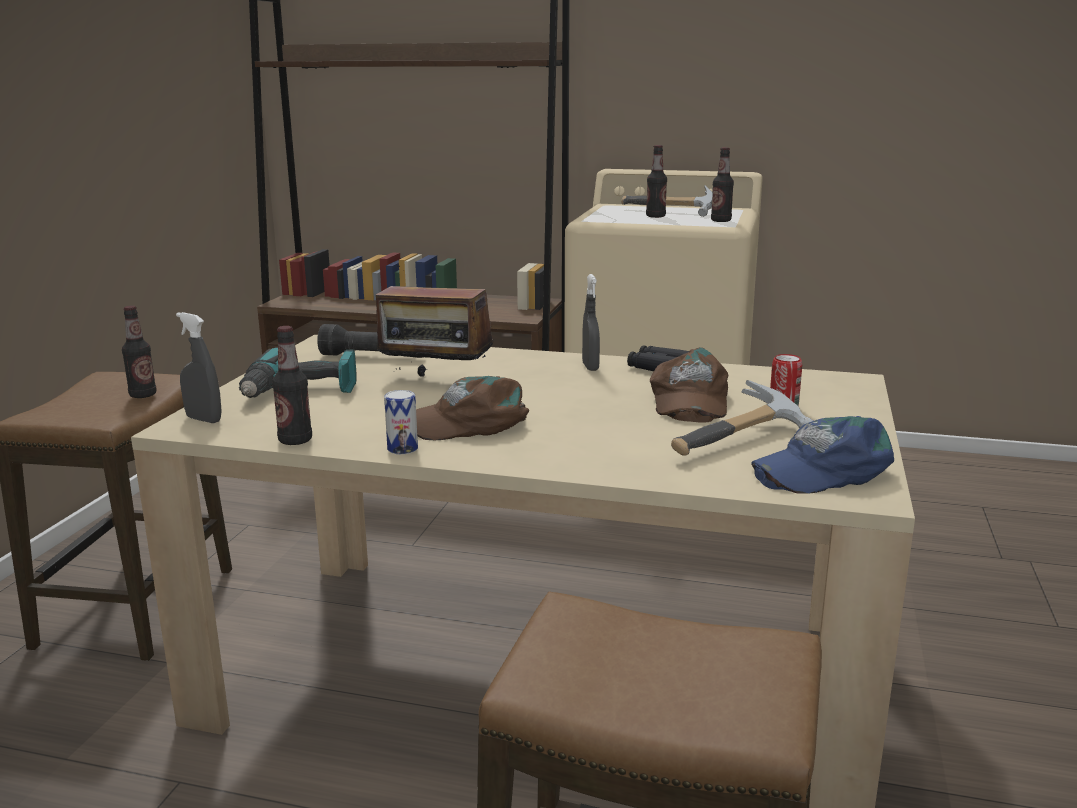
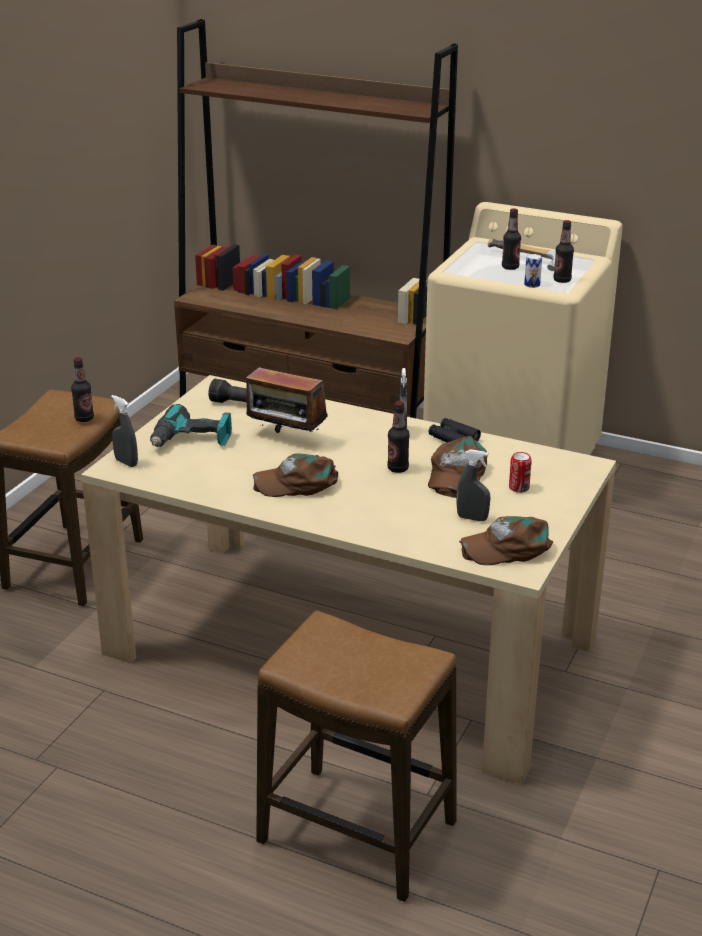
camera: 10 degrees right, 10 degrees up
(295, 440) = (183, 488): bottle -> bottle (398, 468)
(402, 448) = (249, 502): can -> can (532, 284)
(744, 442) = (472, 518): hammer -> grey spray bottle
(822, 470) = (507, 547): blue cap -> brown cap

